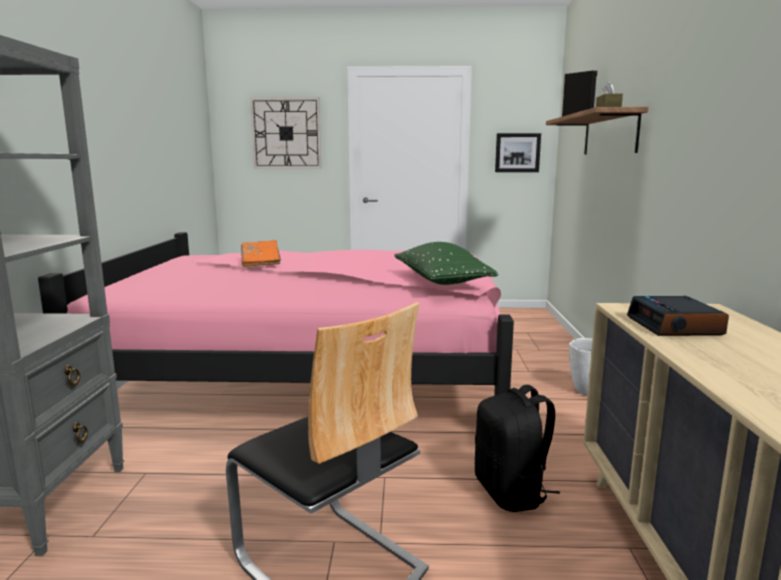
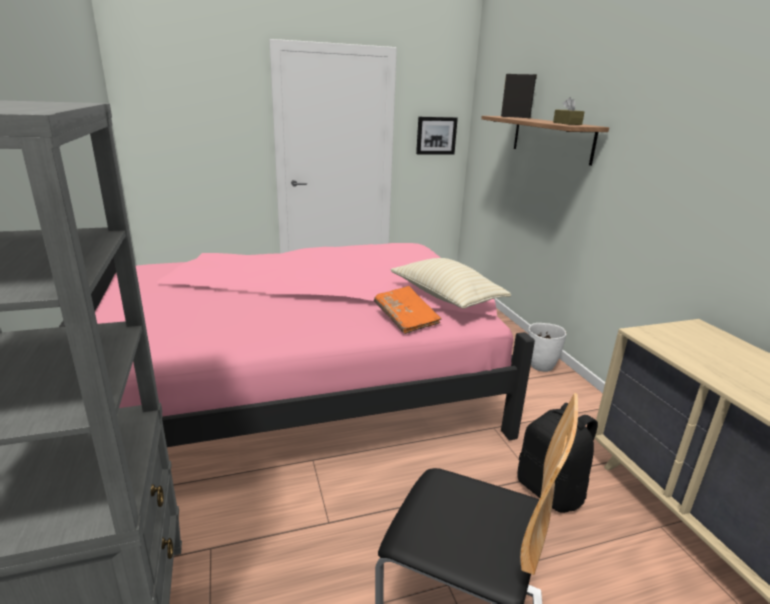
camera: 20 degrees left, 10 degrees up
(261, 262) = (240, 279): orange book -> orange book (406, 319)
(286, 133) = (204, 111): wall clock -> none
(441, 281) = (446, 297): green pillow -> beige pillow
(675, 326) = (705, 357): alarm clock -> none

